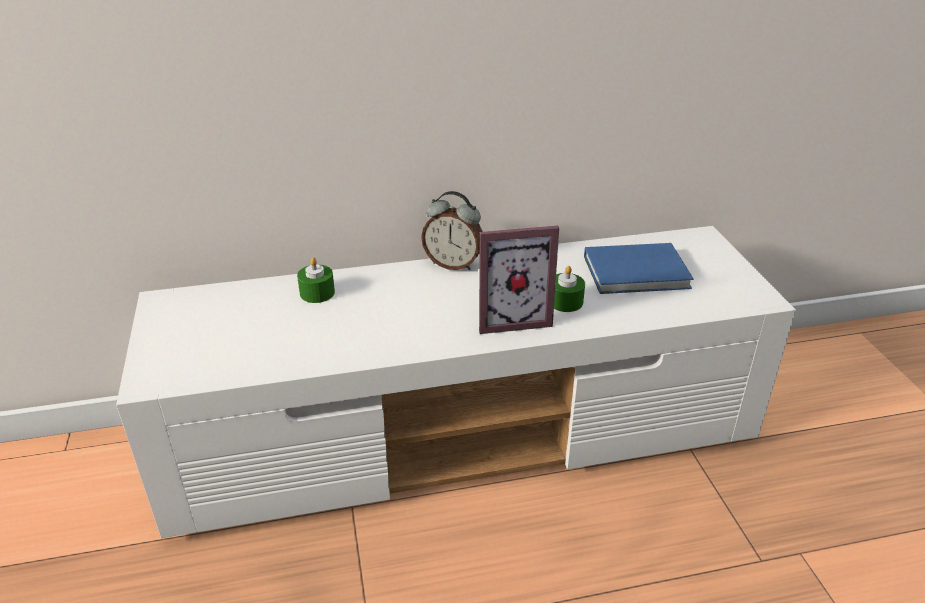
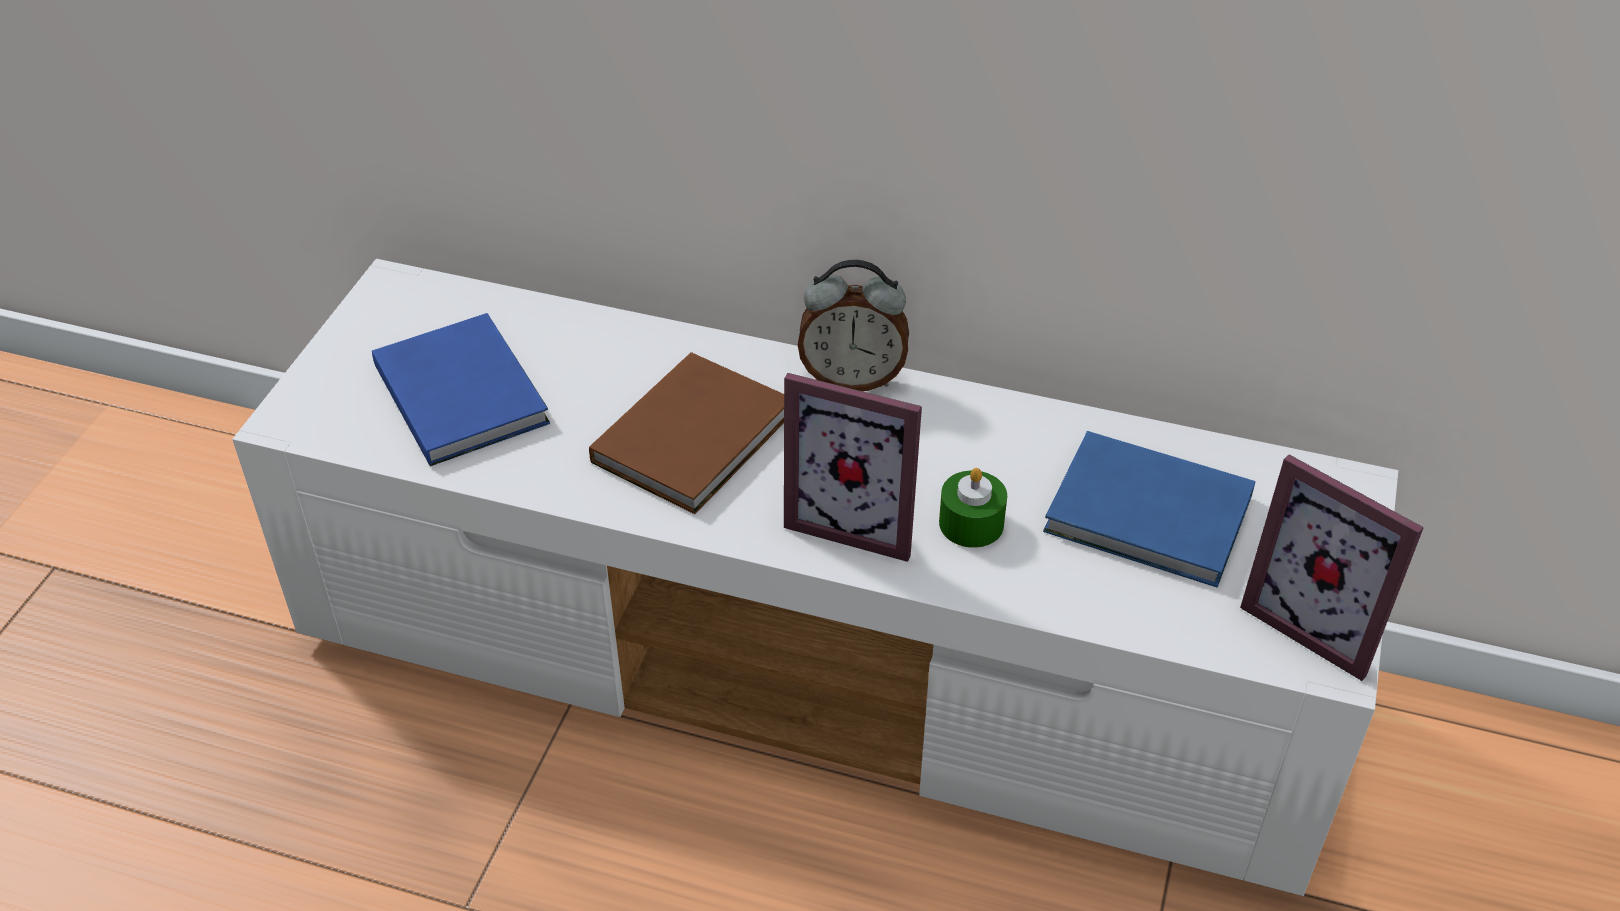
camera: 30 degrees right, 10 degrees up
(247, 334) = (462, 390): none -> blue book
(317, 293) = (607, 354): green candle -> none
(399, 311) = (698, 436): none -> brown book
(453, 264) = (852, 378): alarm clock -> alarm clock turned 45 degrees counterclockwise
(742, 286) = (1320, 620): none -> picture frame

